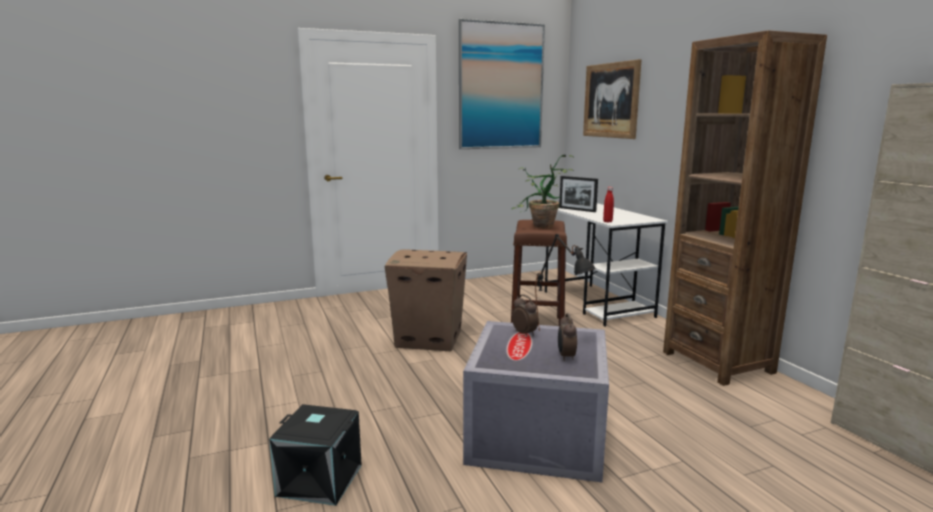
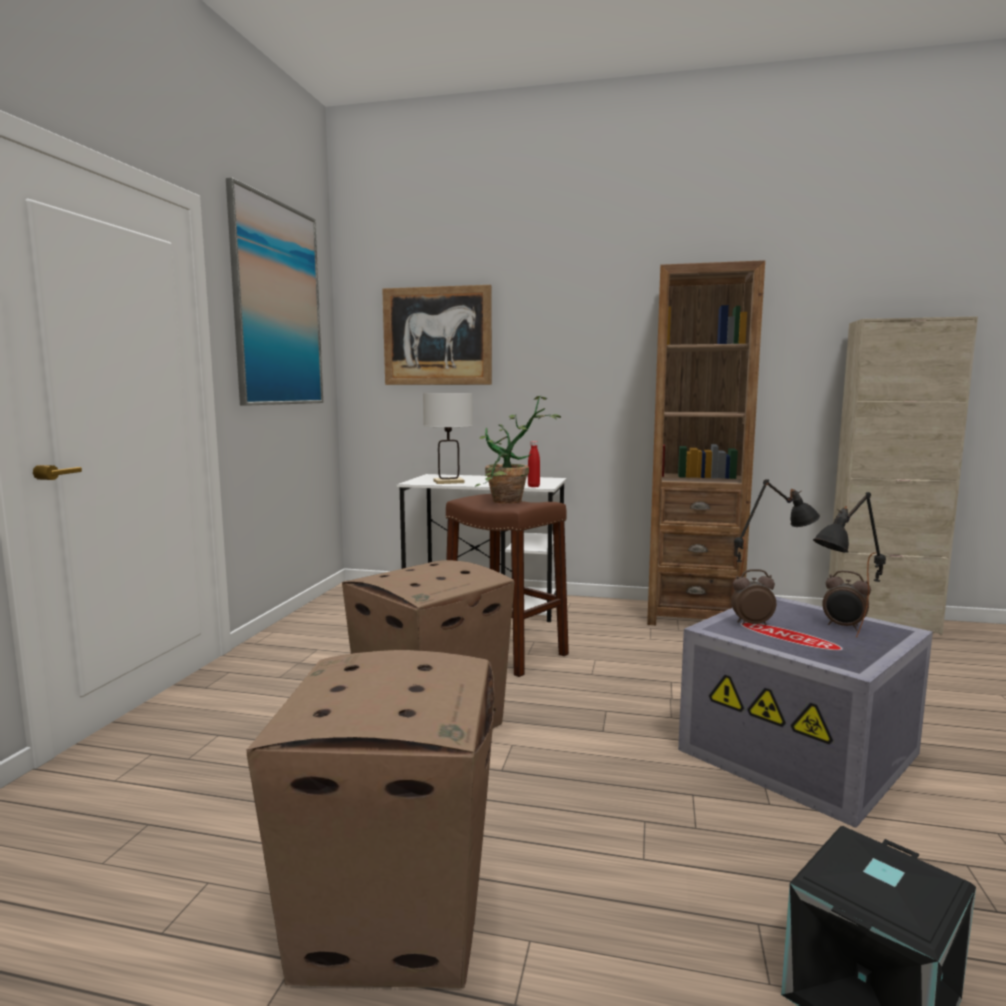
camera: 55 degrees left, 5 degrees down
(291, 375) = (393, 916): none -> cardboard box
(521, 360) = (845, 646): none -> black table lamp
(577, 210) = (448, 482): picture frame -> white table lamp

